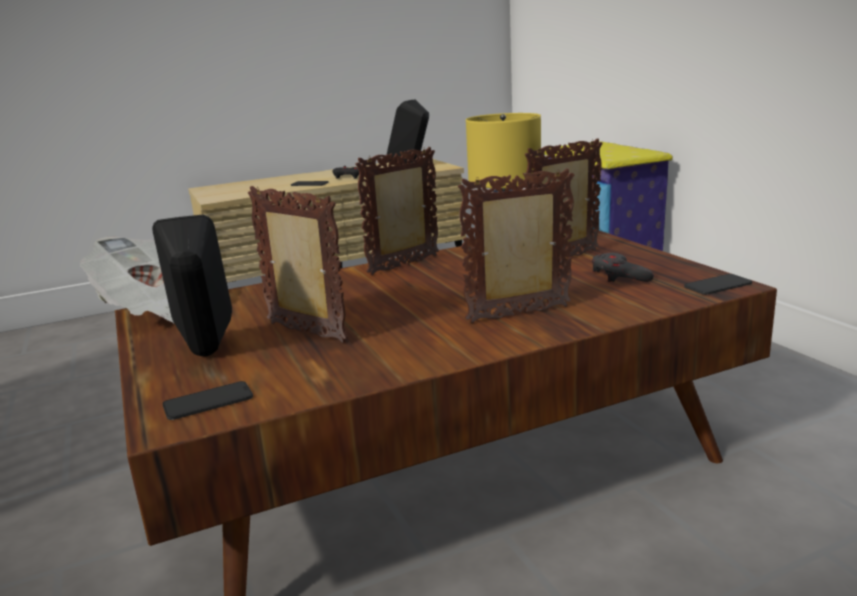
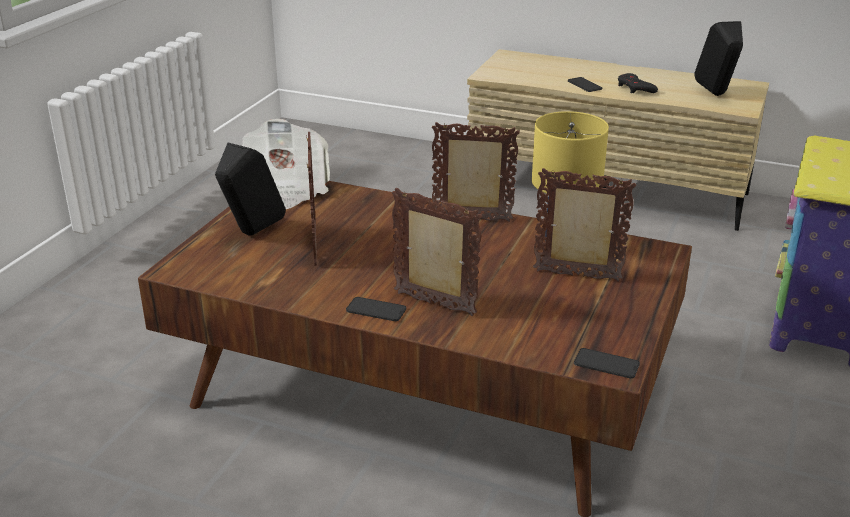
camera: 45 degrees right, 10 degrees up
(208, 401) = (203, 266): phone -> phone (376, 310)
(619, 275) = (572, 313): grey game controller -> none

